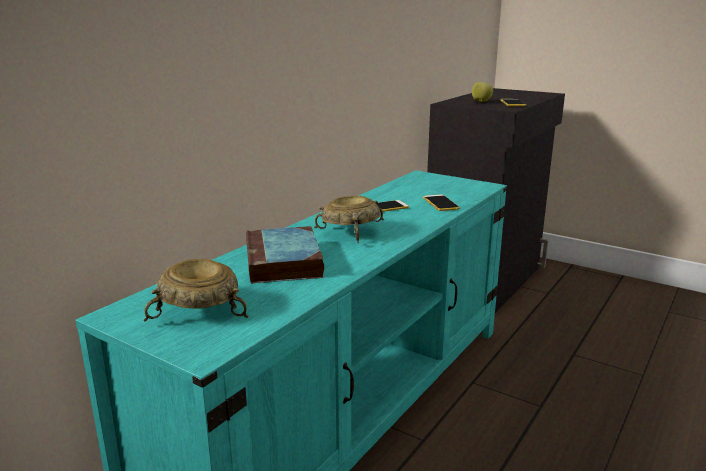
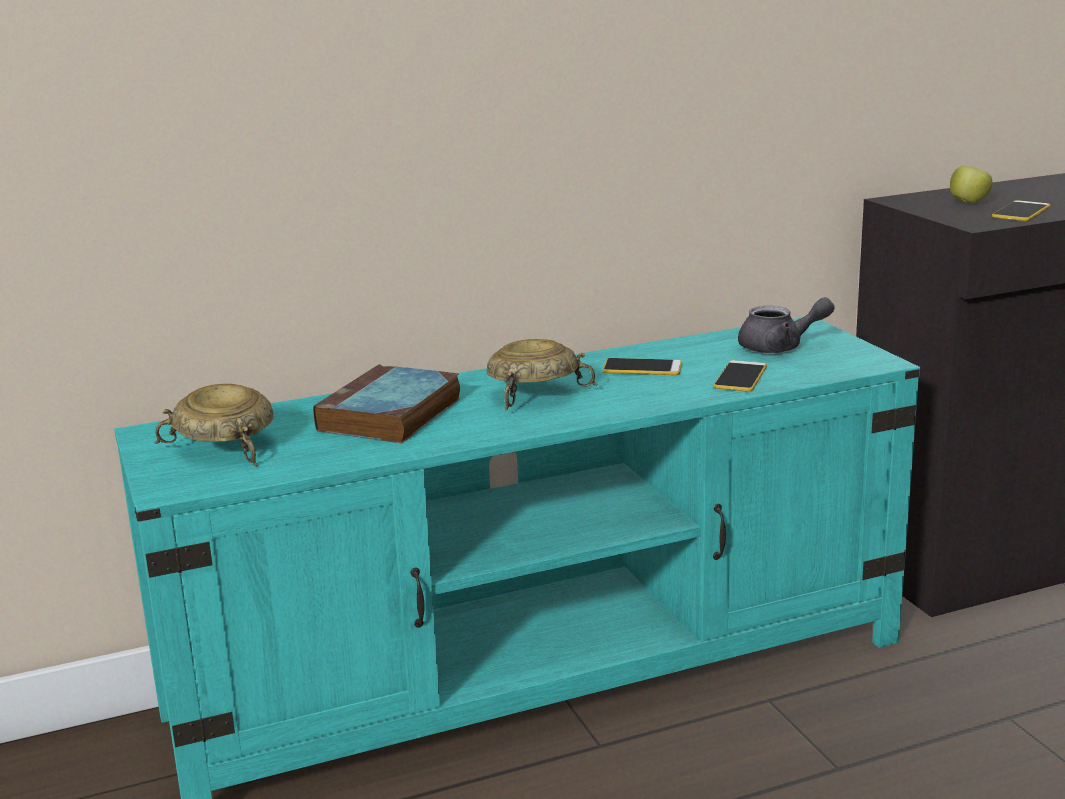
camera: 35 degrees right, 0 degrees up
(430, 186) = (780, 347): none -> grey teapot

